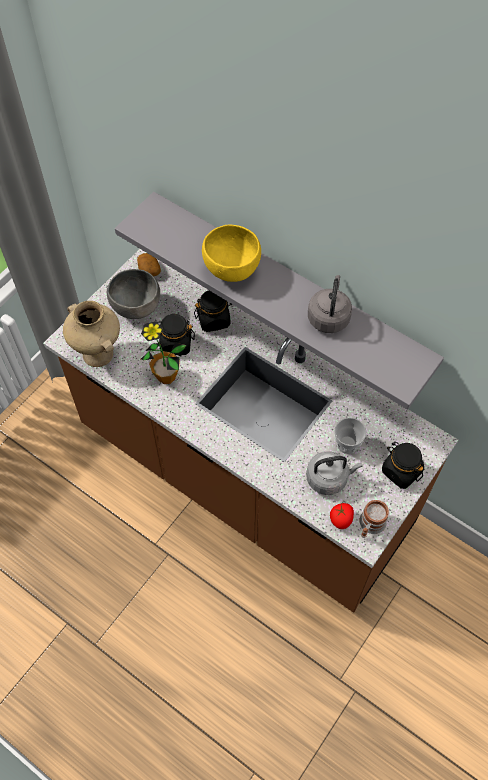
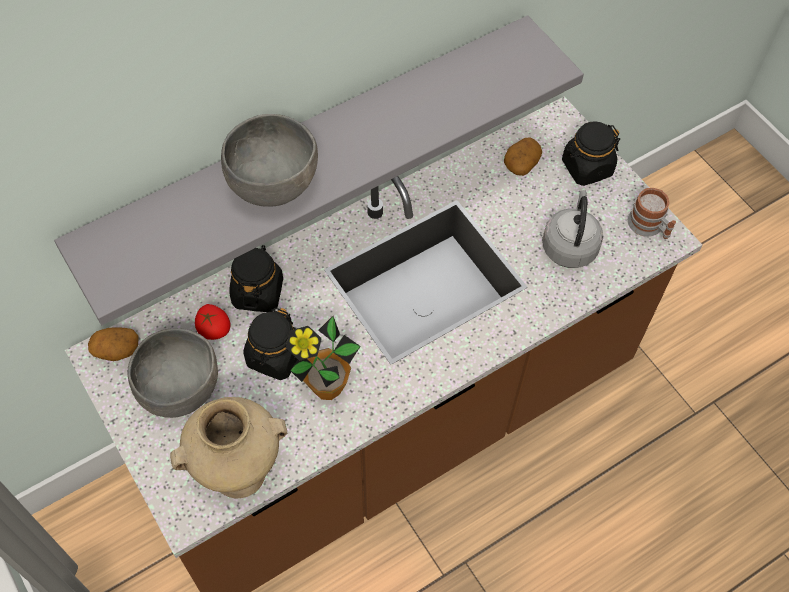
camera: 70 degrees left, 0 degrees up
(232, 270) = (274, 186): yellow bowl -> grey bowl
(328, 317) = (413, 104): grey kettle -> none
(341, 519) = (631, 254): tomato -> tomato (214, 329)
(347, 444) = (528, 208): cup -> none
(383, 429) = (521, 163): none -> potato

